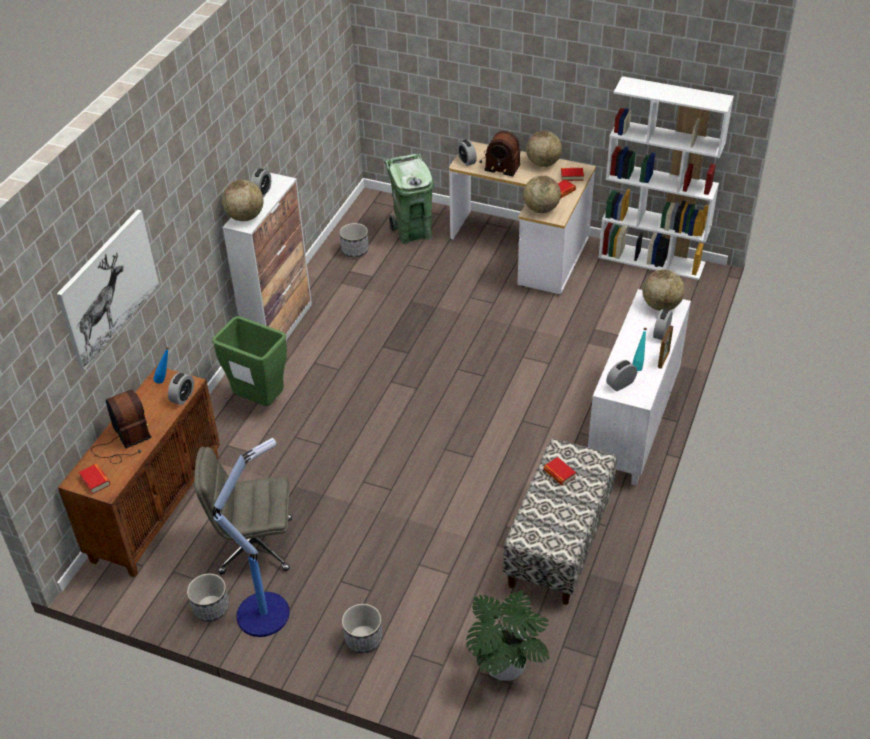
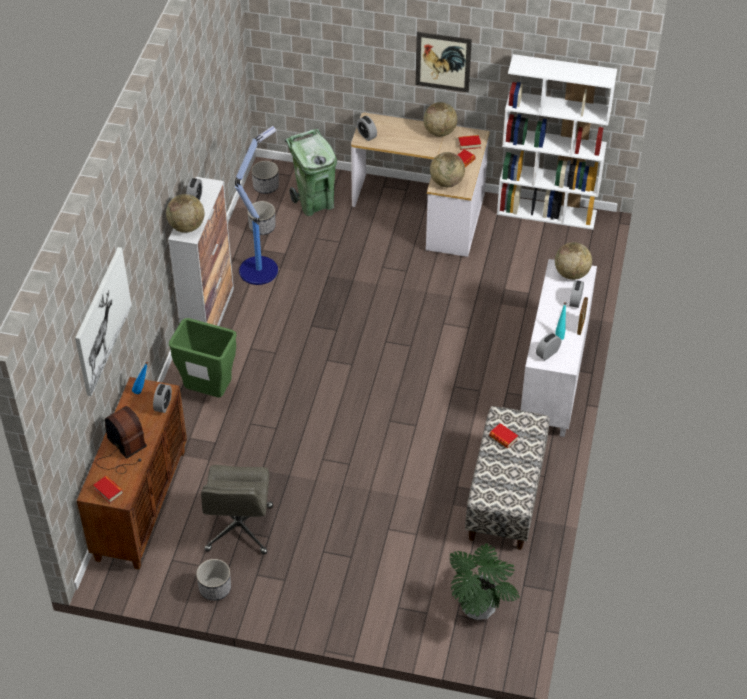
camera: 10 degrees left, 5 degrees up
(254, 546) = (239, 529): grey office chair -> grey office chair turned 75 degrees counterclockwise
(265, 612) = (263, 587): floor lamp -> floor lamp (259, 269)
(363, 639) = (354, 599): planter -> planter (266, 186)
(499, 163) = (398, 135): radio -> none
(549, 84) = (443, 62): none -> picture

